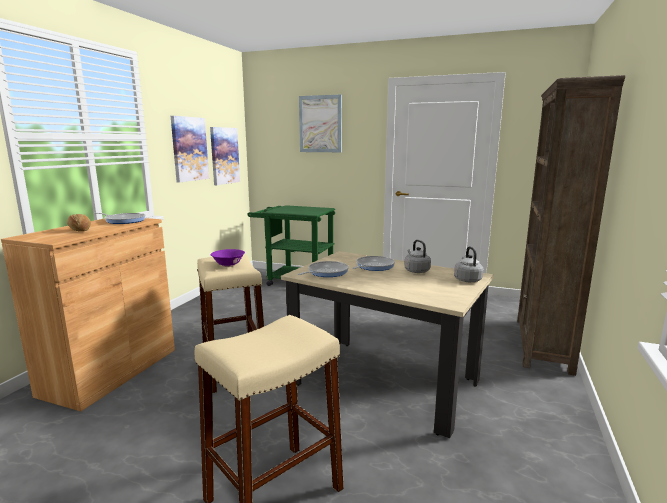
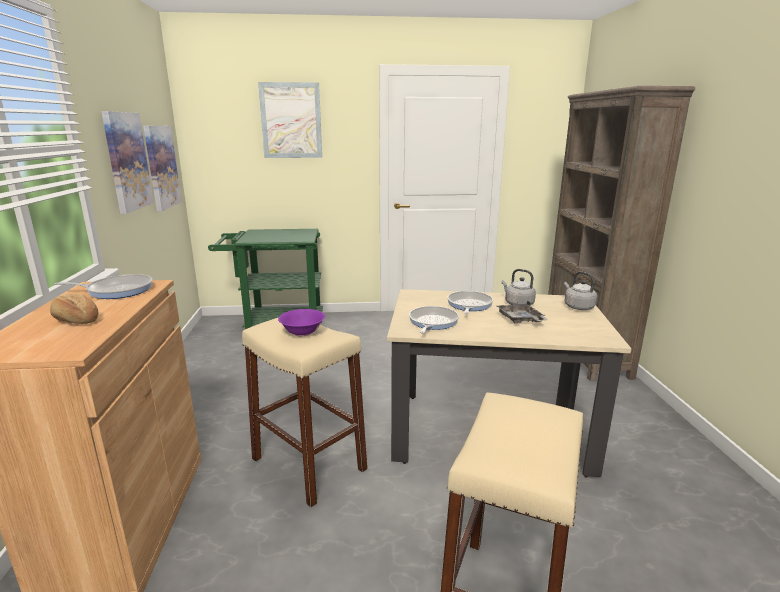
camera: 25 degrees left, 5 degrees up
(398, 280) = (520, 320): none -> grey tray

